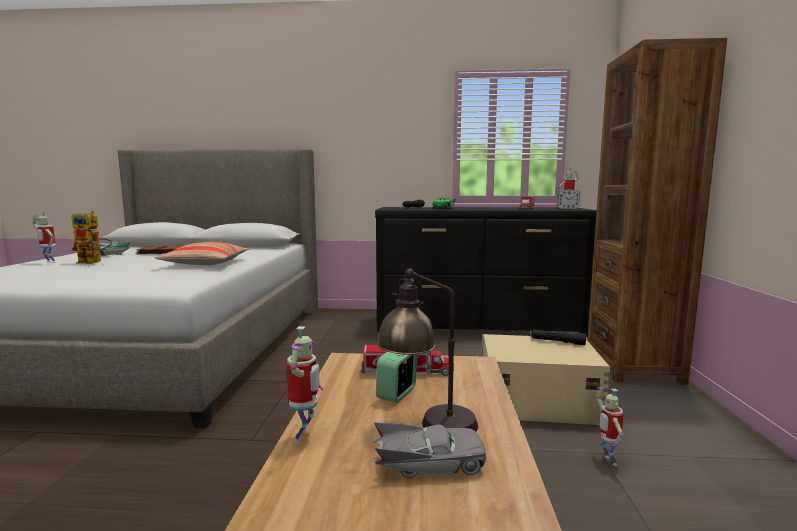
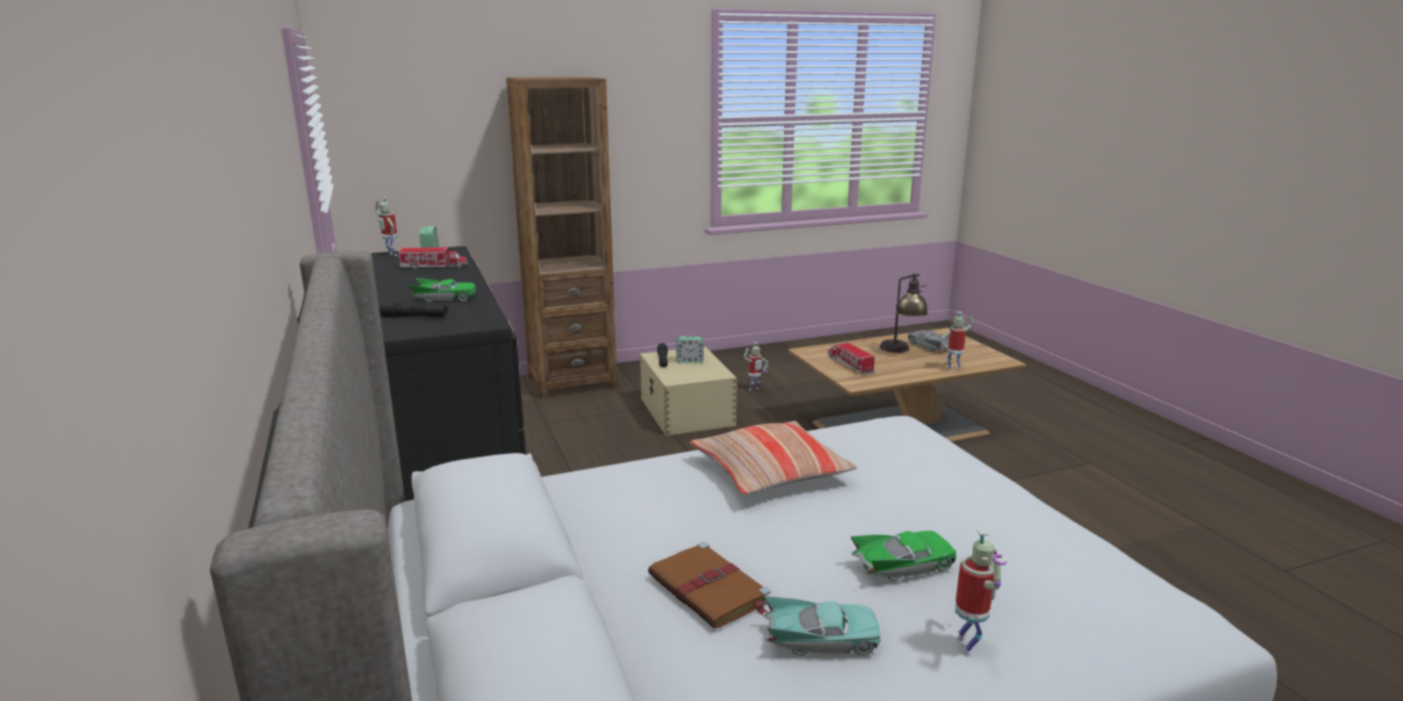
camera: 115 degrees left, 10 degrees up
(94, 262) = (903, 566): toy robot -> green toy car
(397, 394) = (882, 361): alarm clock -> alarm clock (690, 361)

